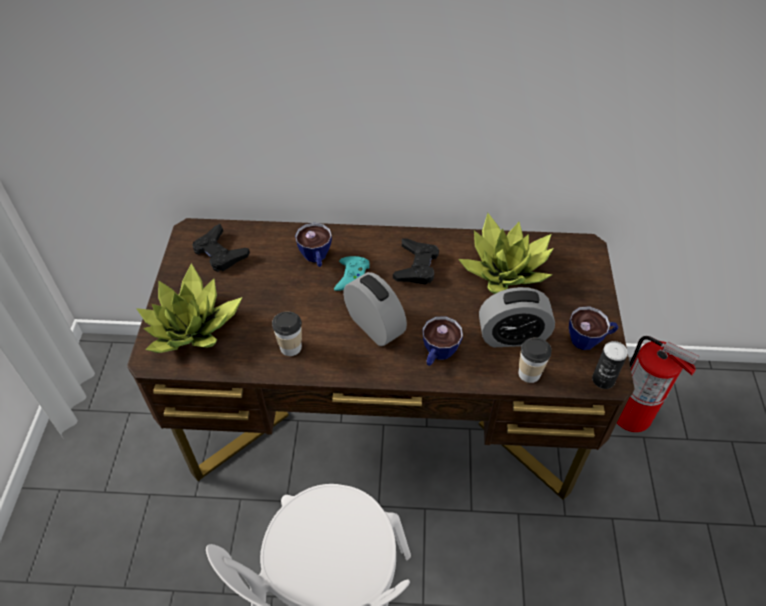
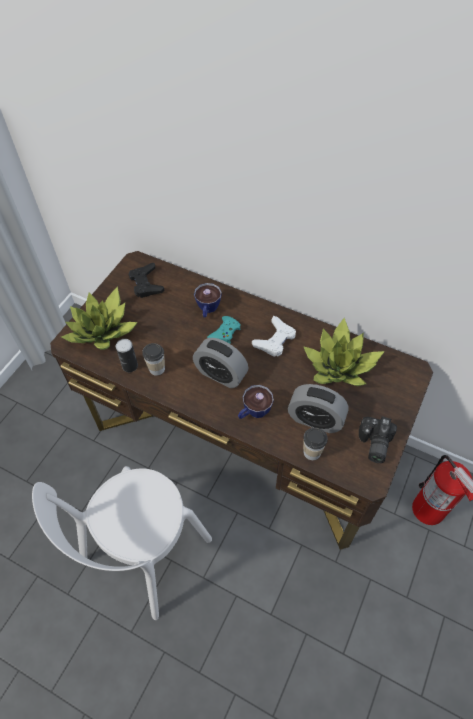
camera: 25 degrees right, 5 degrees up
(374, 326) = (221, 374): alarm clock -> alarm clock turned 135 degrees clockwise
(416, 266) = (275, 340): black game controller -> white game controller
(589, 339) = (373, 444): cup -> camera
(603, 380) = (365, 479): can -> can (130, 366)

